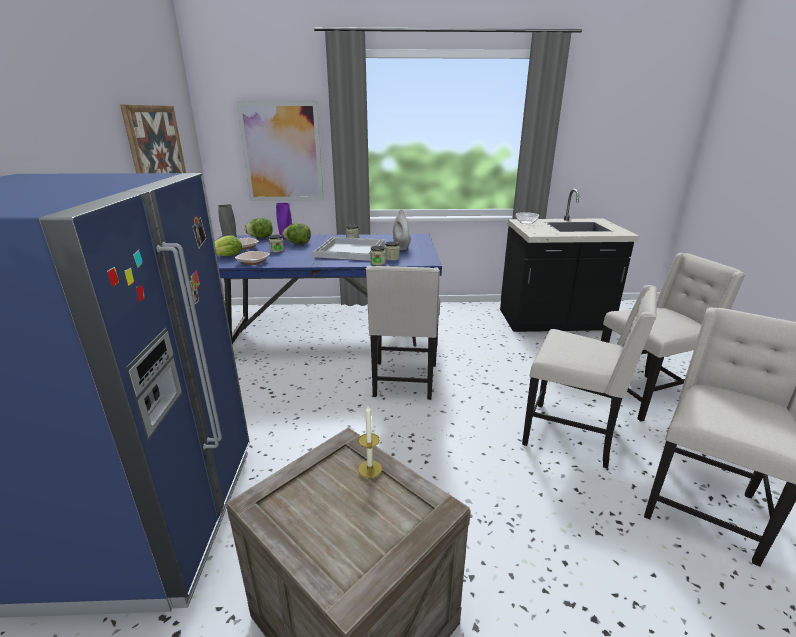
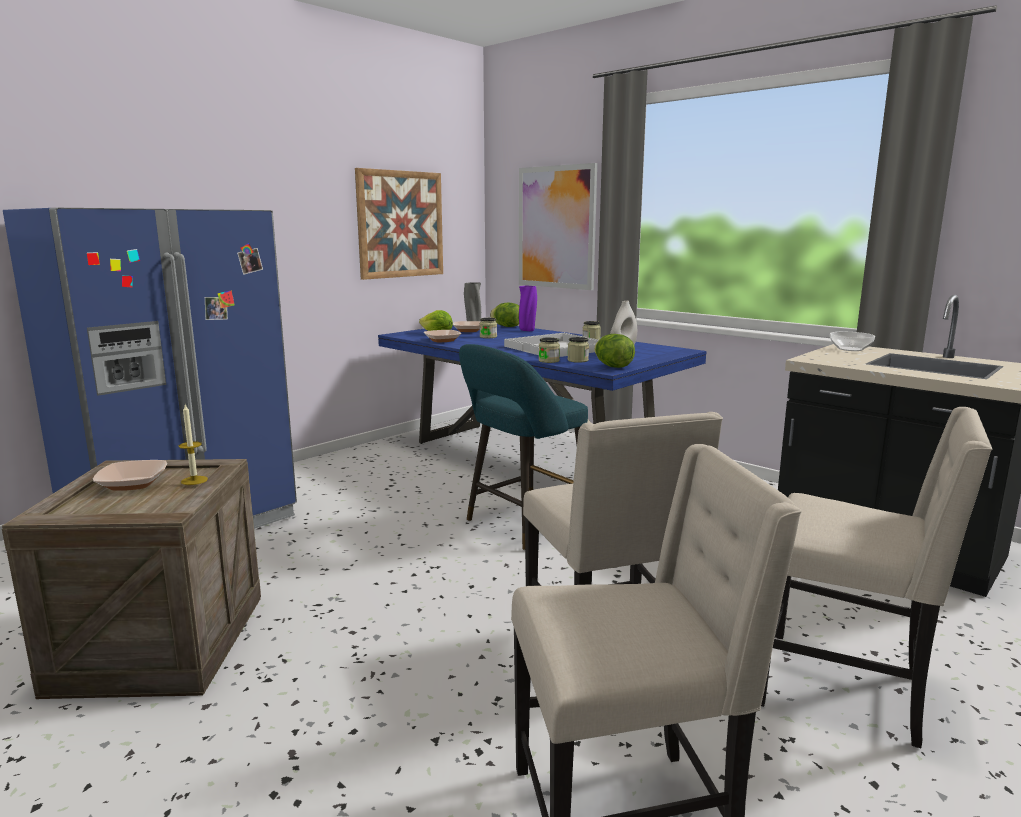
camera: 45 degrees right, 10 degrees down
(298, 243) = (525, 335): lettuce -> lettuce (613, 366)
(323, 506) = (133, 484): none -> bowl
(404, 381) = (522, 525): beige chair -> turquoise stool

